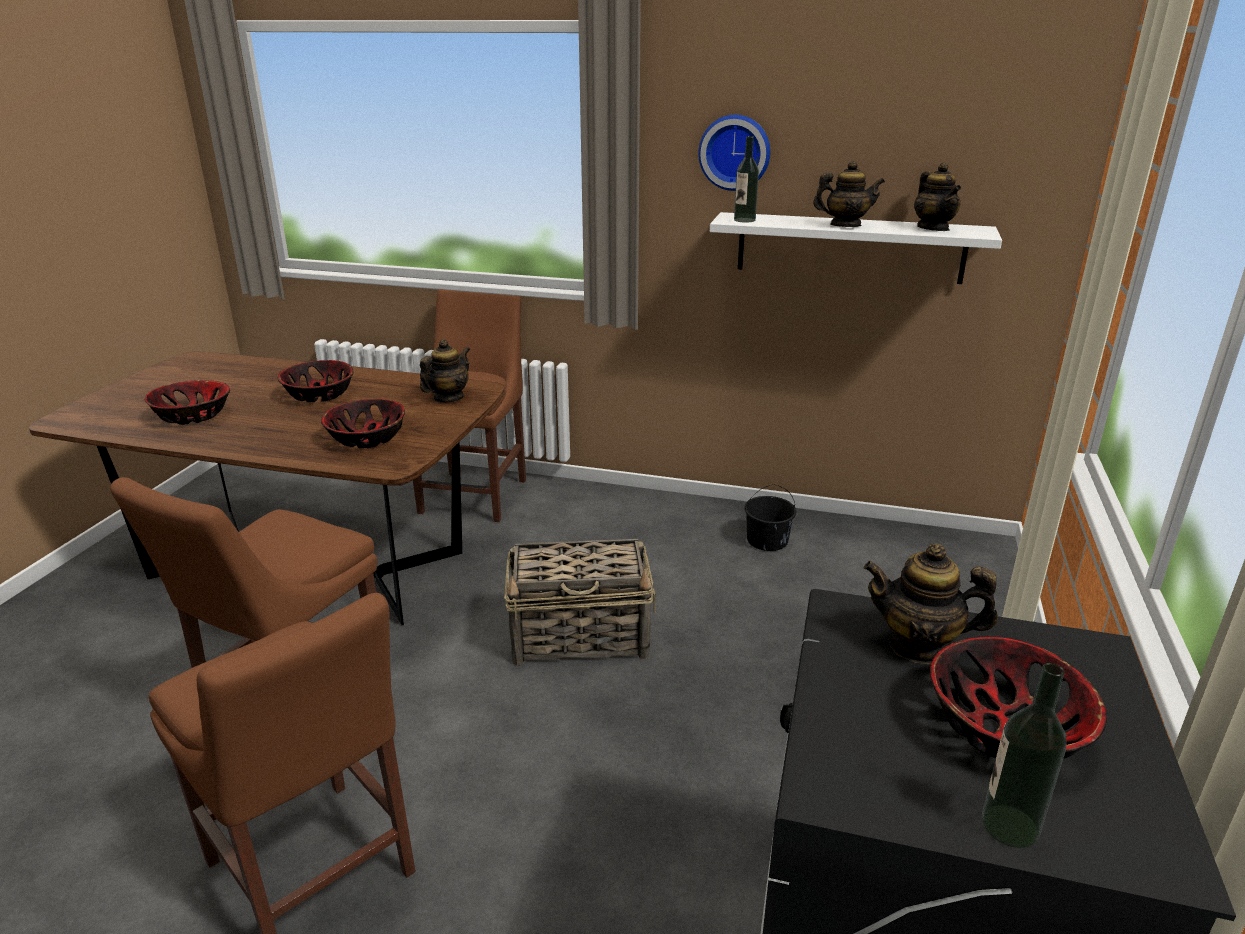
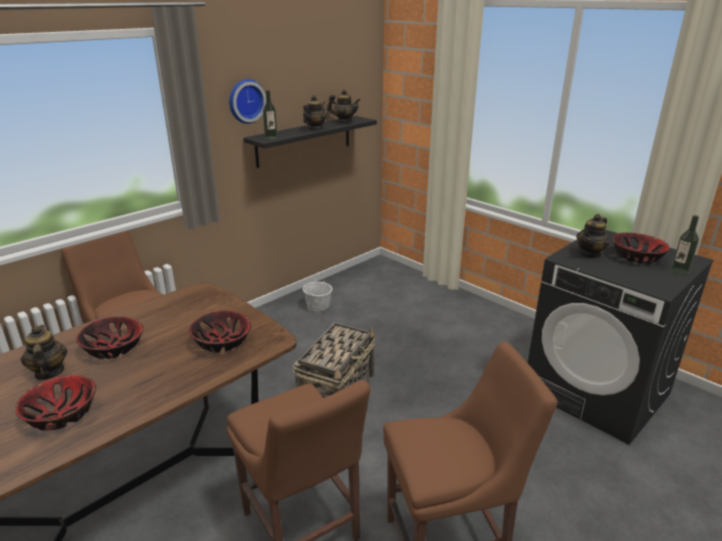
camera: 60 degrees left, 0 degrees up
(448, 398) = (198, 303): teapot -> teapot (49, 372)
(767, 540) = (318, 306): black bucket -> white bucket
(849, 247) = (304, 141): white shelf -> black shelf

